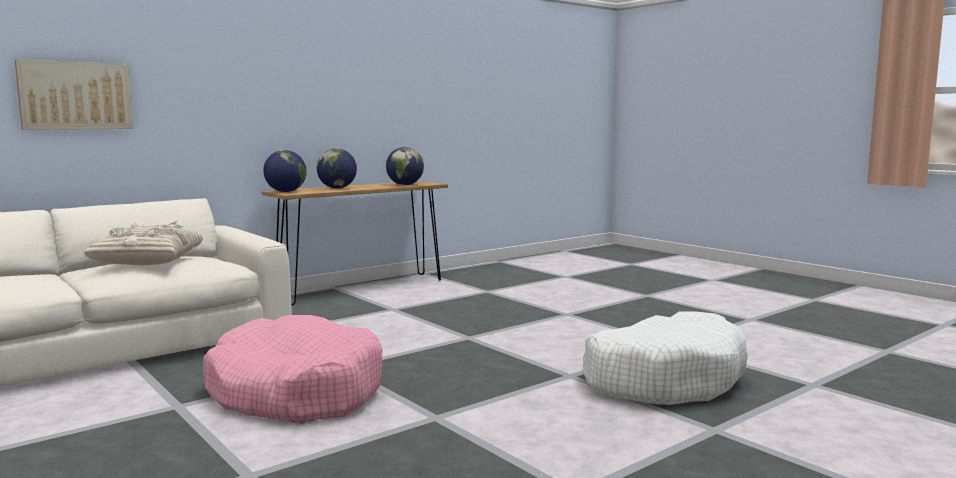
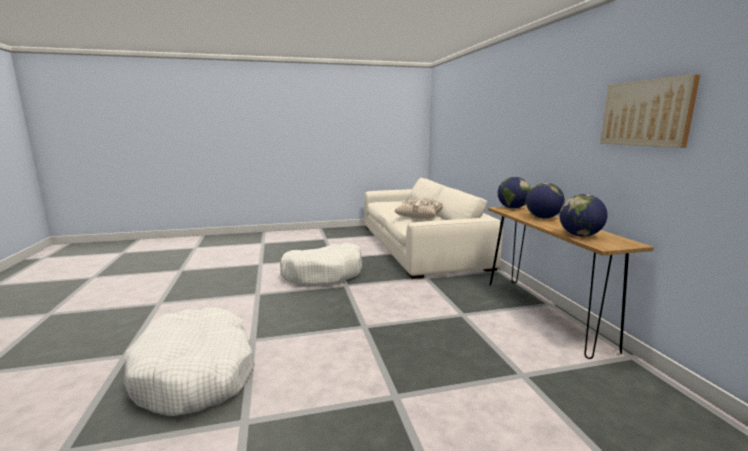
camera: 115 degrees right, 5 degrees up
(75, 96) = (473, 134): picture -> picture (646, 113)
(296, 392) = (324, 274): pink dog bed -> white dog bed

